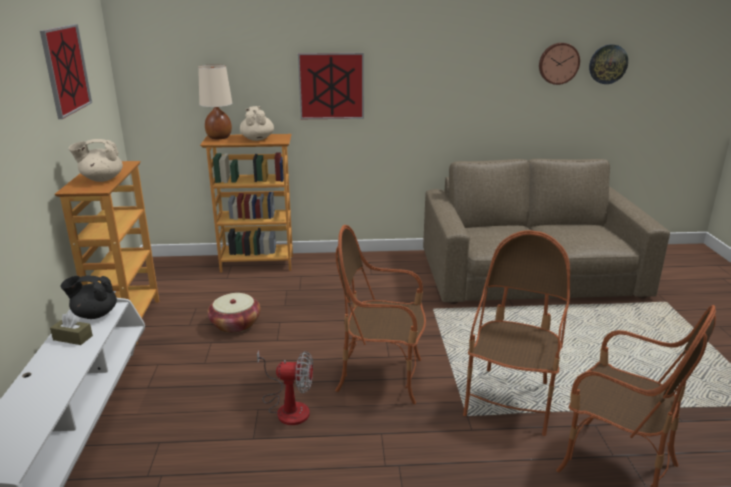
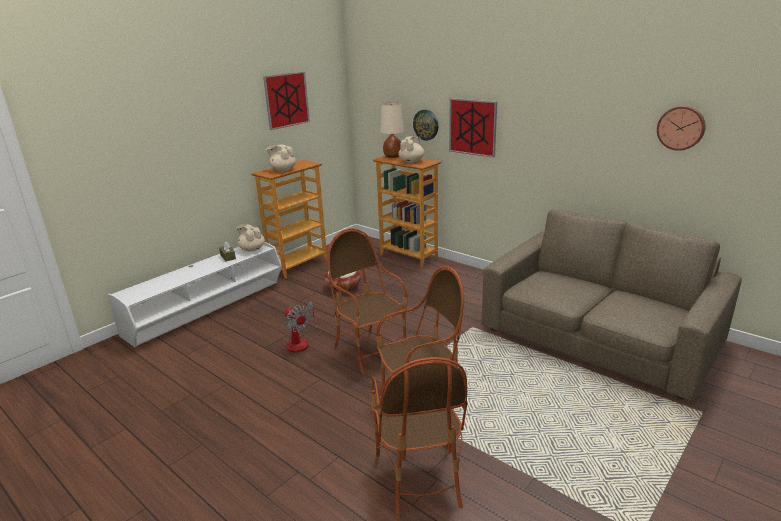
camera: 45 degrees right, 0 degrees up
(94, 314) = (252, 249): black teapot -> beige teapot
(608, 64) = (744, 134): wall clock -> wall clock (426, 125)

